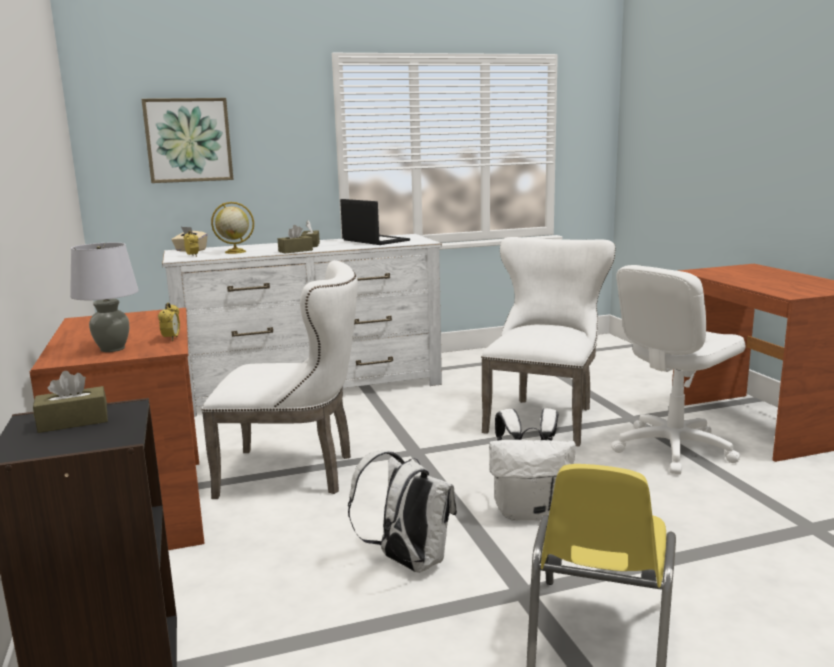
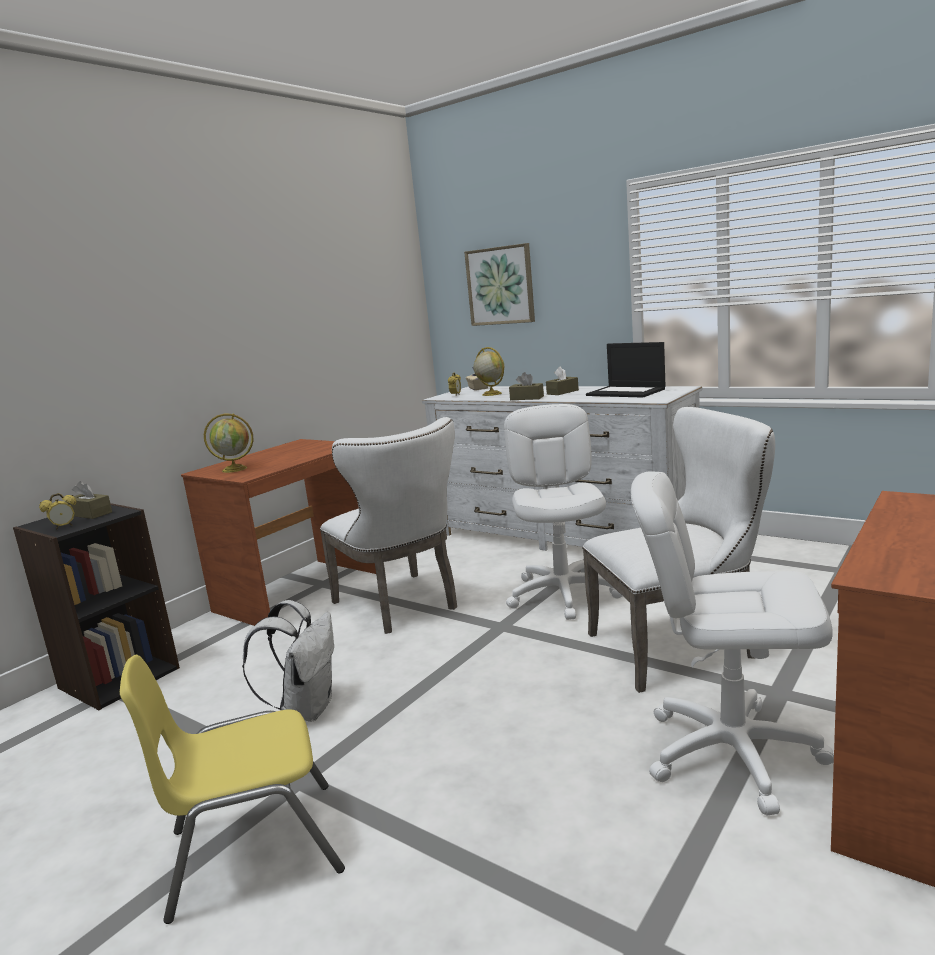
camera: 55 degrees right, 0 degrees up
(112, 349) = (235, 469): grey table lamp -> globe
(171, 339) = (271, 469): alarm clock -> alarm clock (64, 527)
(374, 240) = (627, 392): laptop -> laptop turned 120 degrees clockwise
(408, 419) = (563, 594): none -> white office chair
(528, 511) = (449, 724): white backpack -> none

